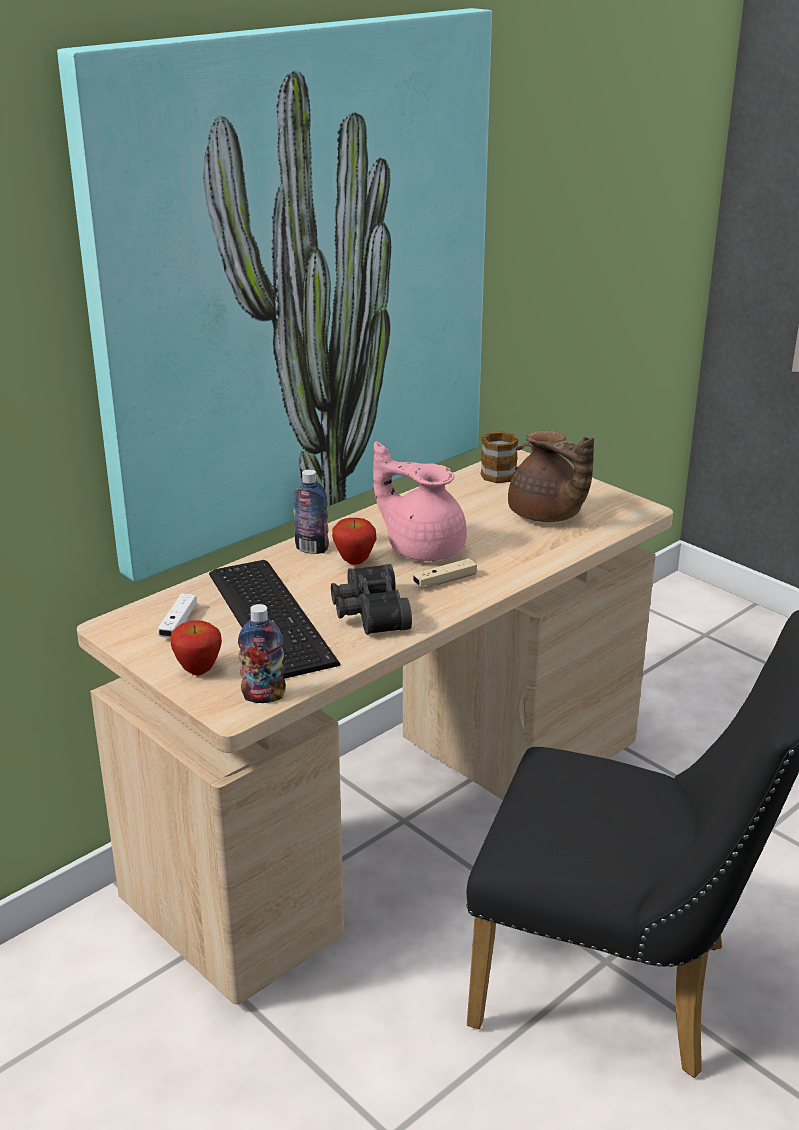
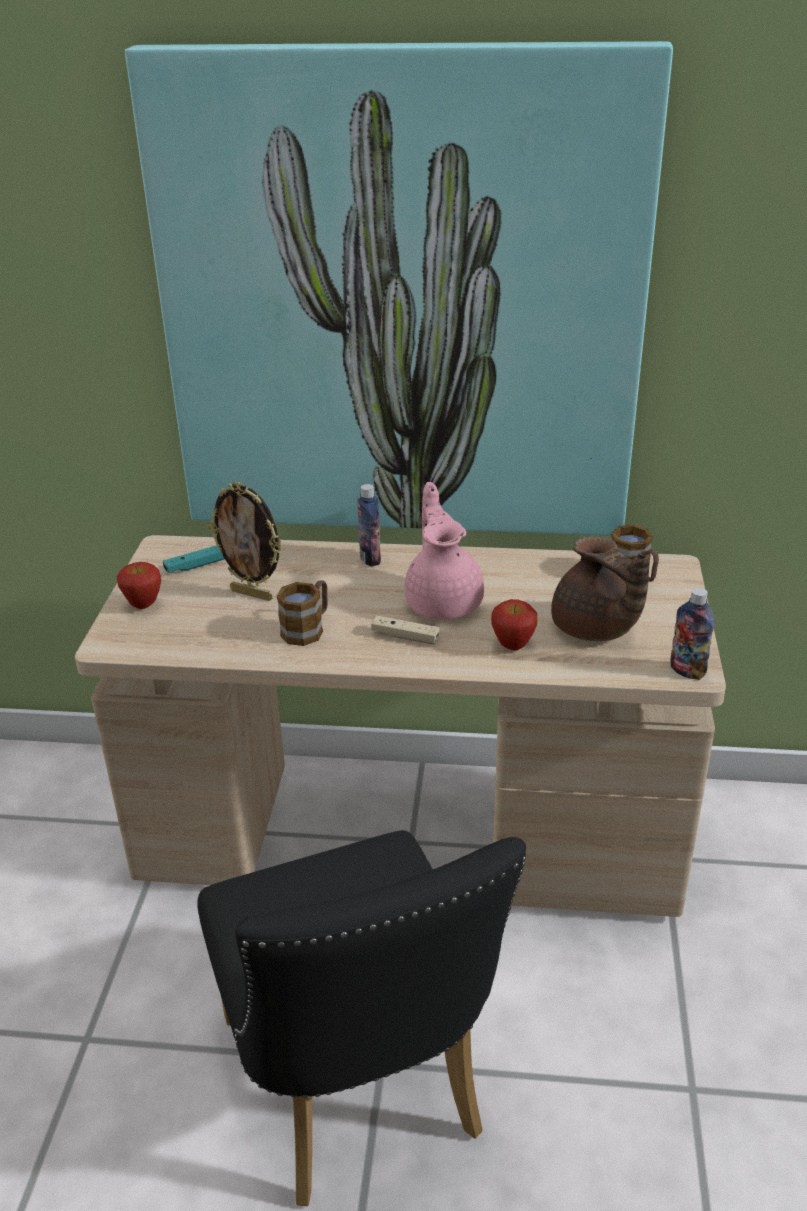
camera: 50 degrees right, 5 degrees up
(178, 623) = (195, 566): white game controller -> turquoise game controller
(263, 696) = (139, 646): bottle -> bottle (687, 671)
(273, 615) = (252, 594): keyboard -> picture frame
(354, 562) = (376, 585): apple -> apple (513, 646)
(368, 613) = (308, 629): black binoculars -> mug
(546, 516) = (594, 629): brown teapot -> brown teapot turned 45 degrees counterclockwise

